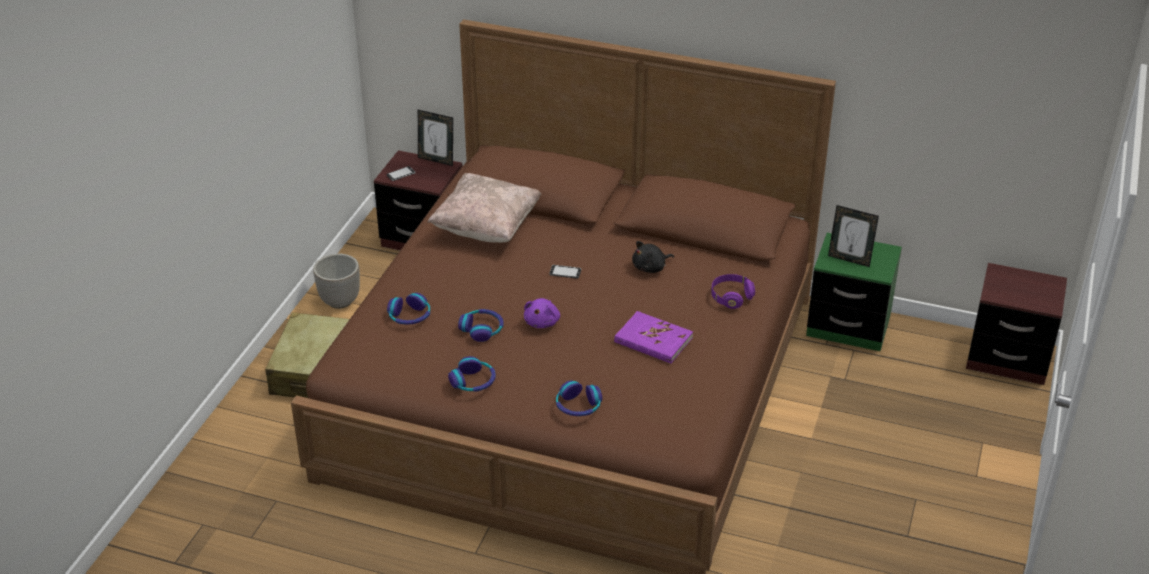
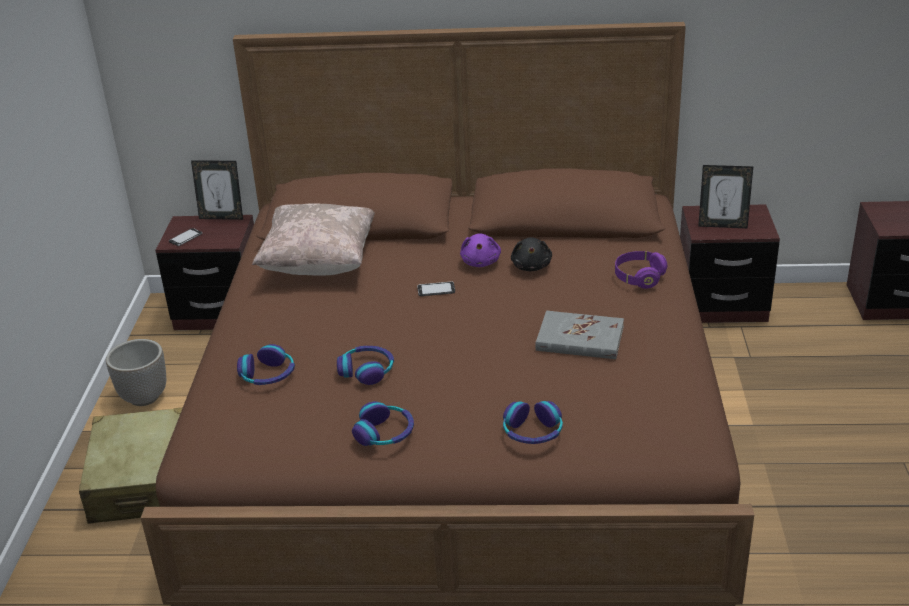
camera: 15 degrees left, 5 degrees down
(542, 322) = (437, 347): purple plush toy -> purple plush toy (481, 262)
(651, 268) = (531, 266): black plush toy -> black plush toy turned 45 degrees counterclockwise
(653, 340) = (580, 339): purple book -> grey book
(848, 326) = (721, 305): green nightstand -> brown nightstand

